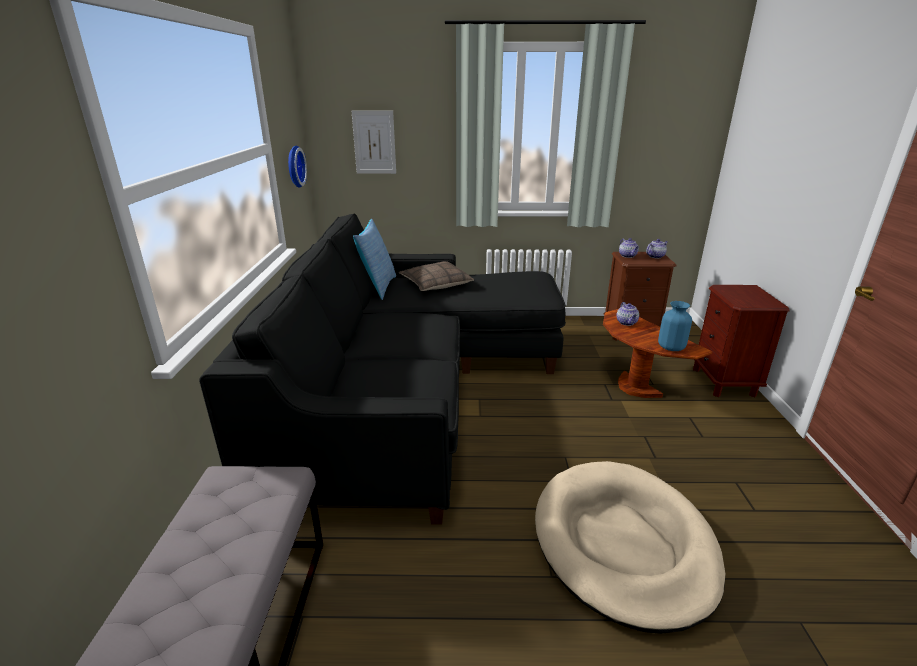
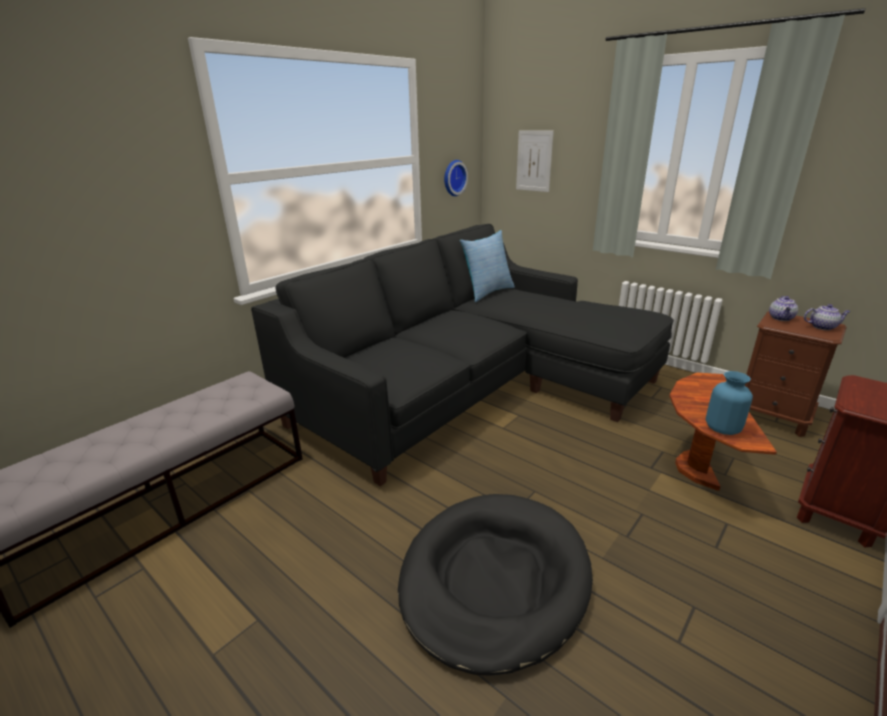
camera: 40 degrees right, 0 degrees up
(435, 284) = (534, 300): pillow -> none
(623, 544) = (494, 580): beige dog bed -> black dog bed
(627, 323) = (705, 389): teapot -> none

